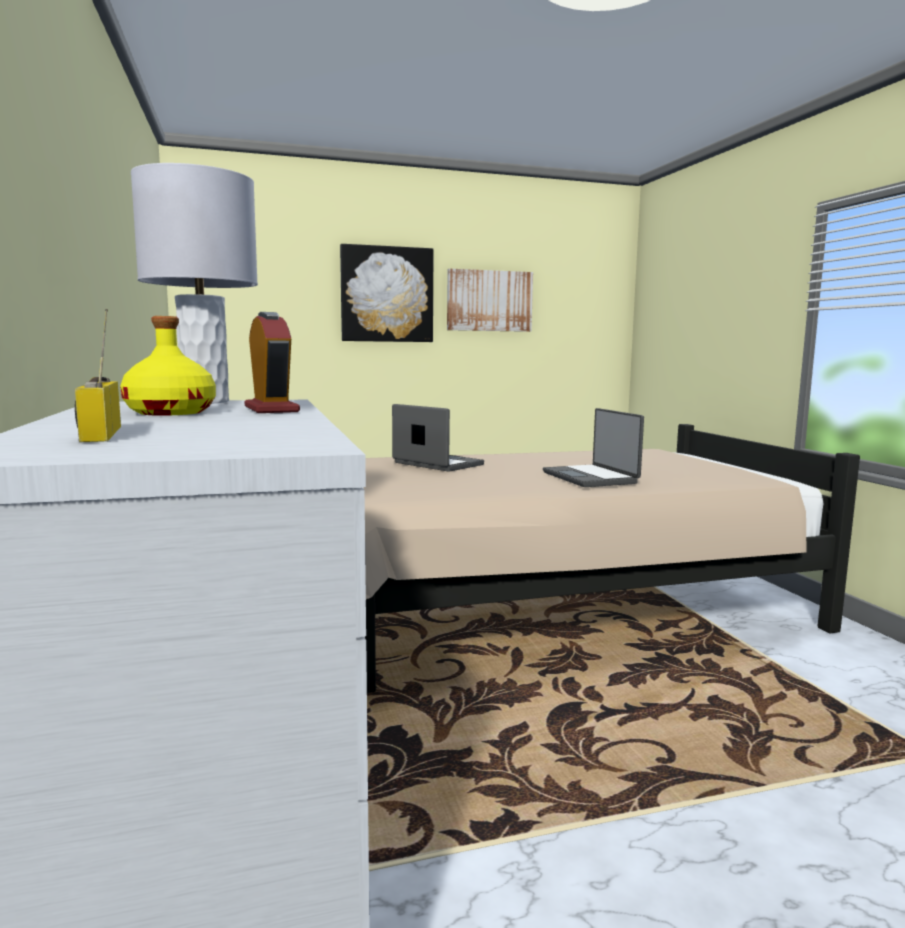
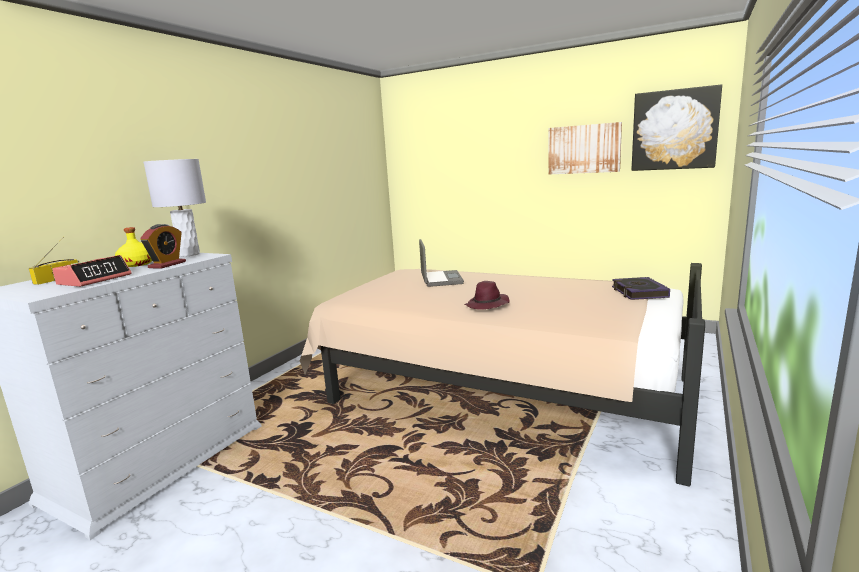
camera: 45 degrees right, 5 degrees up
(251, 427) = (95, 280): none -> alarm clock
(387, 294) = (505, 151): picture -> picture (674, 130)
(591, 478) = (487, 305): laptop -> purple hat
(677, 454) = (639, 292): none -> book

